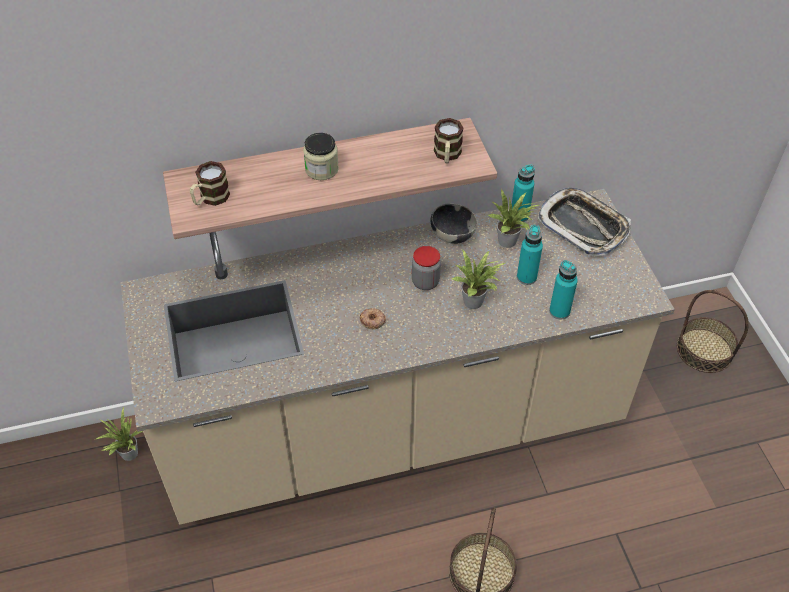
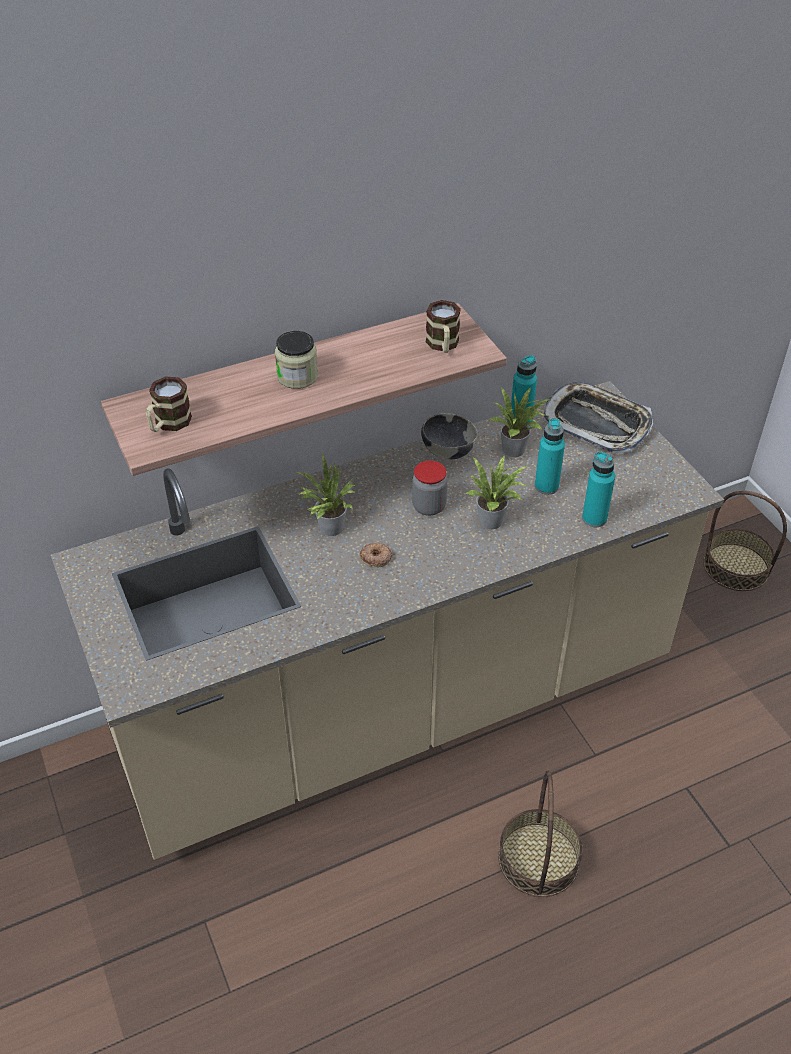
camera: 10 degrees left, 5 degrees down
(127, 454) = (65, 787): potted plant -> potted plant (328, 528)

